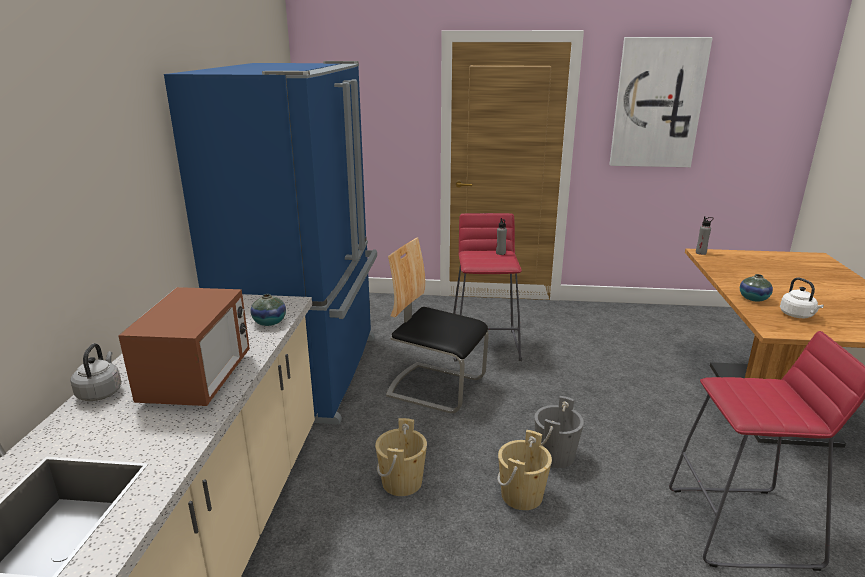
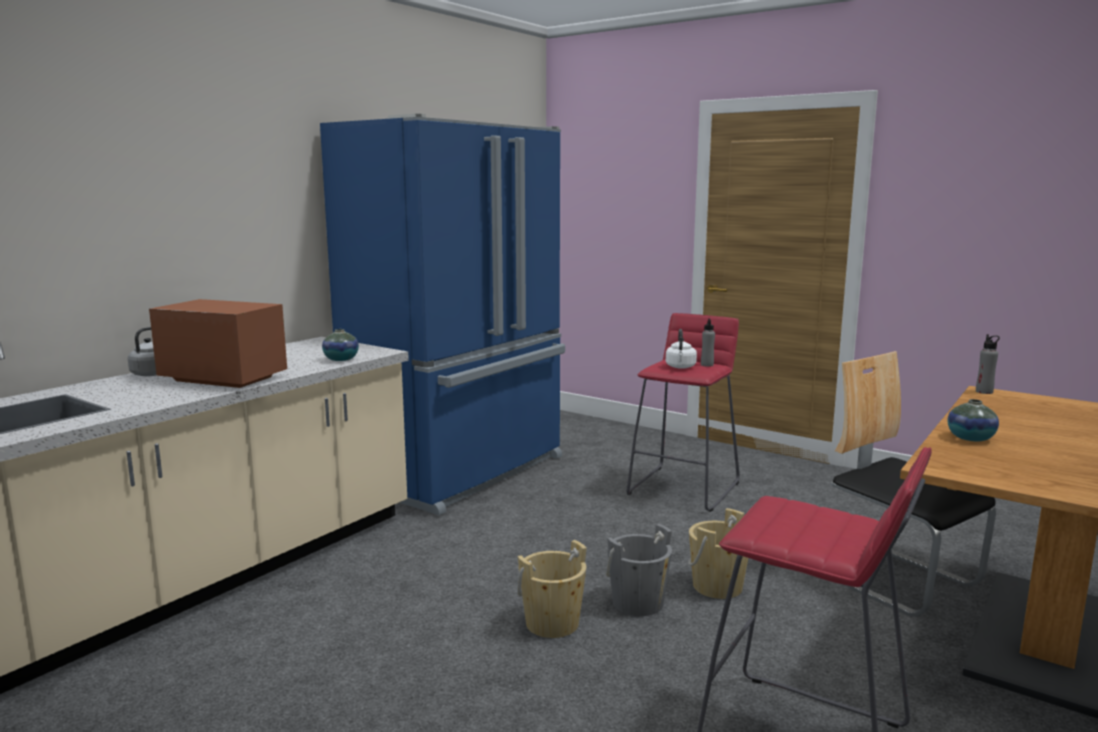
camera: 30 degrees right, 10 degrees down
(198, 380) = (224, 379): microwave -> microwave turned 105 degrees counterclockwise
(402, 482) = (442, 575): beige bucket -> beige bucket (717, 586)
(436, 387) = (576, 511): chair -> chair (896, 579)
(657, 103) = (989, 186): picture -> none
(797, 315) = (1010, 462): white kettle -> white kettle (680, 367)

